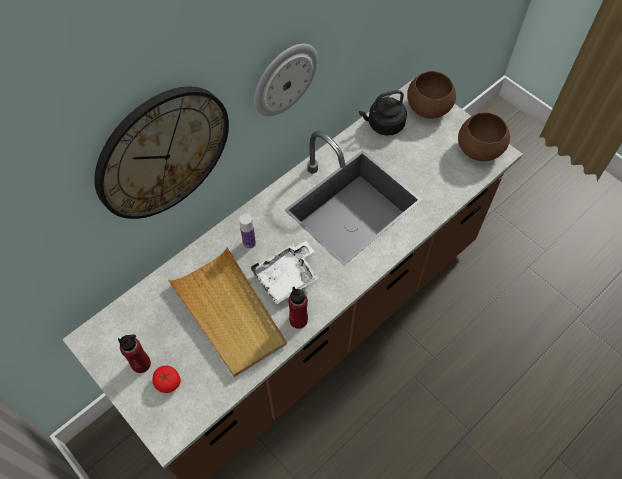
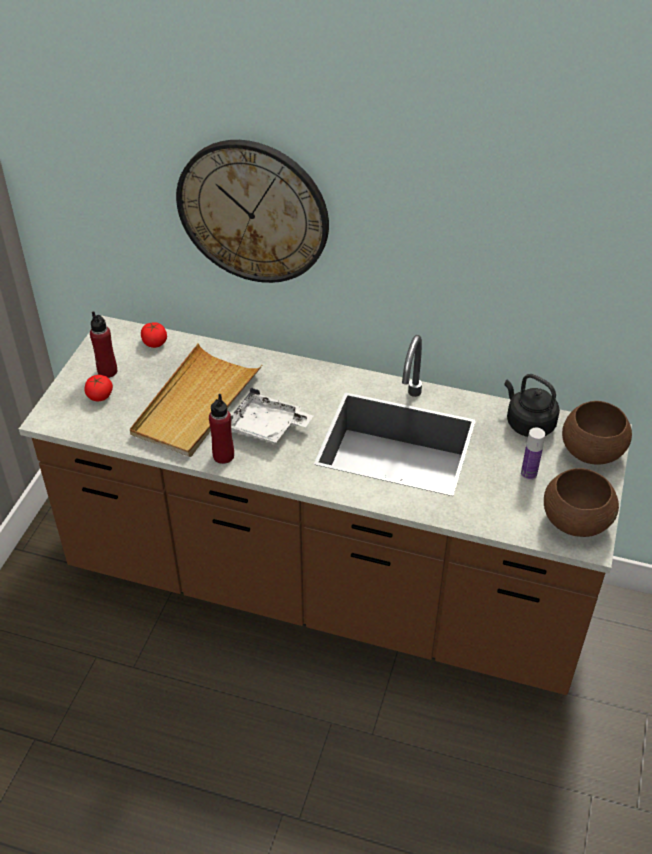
camera: 60 degrees right, 15 degrees down
(132, 312) = (155, 342): none -> tomato
(249, 243) = (285, 384): bottle -> bottle (528, 474)
(284, 79) = (414, 250): wall clock -> none

